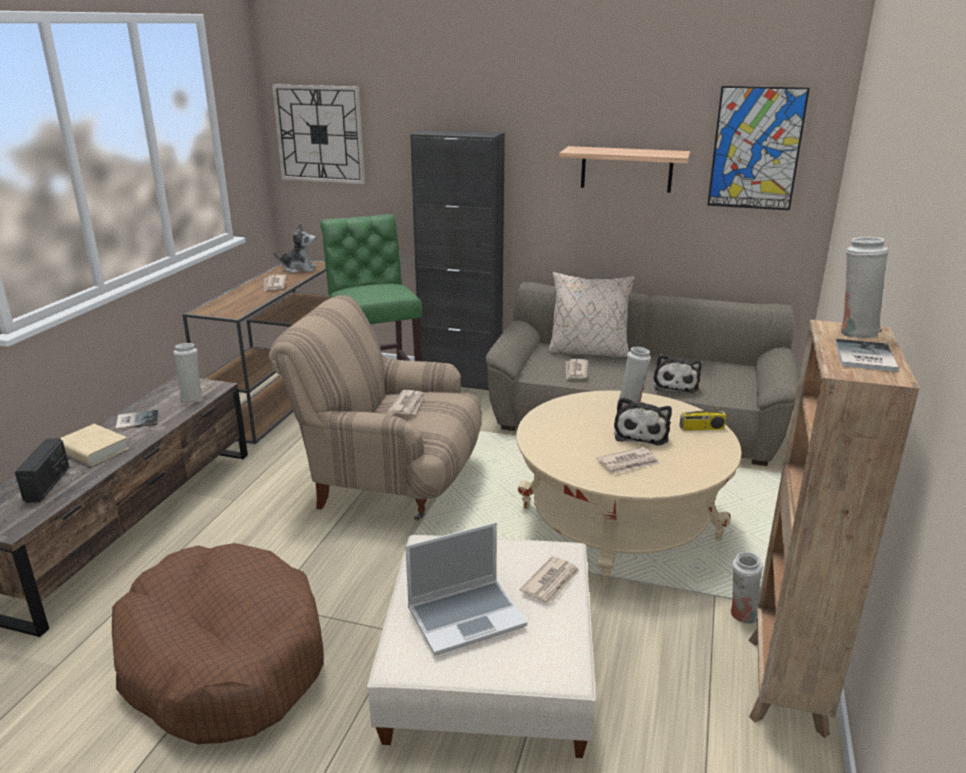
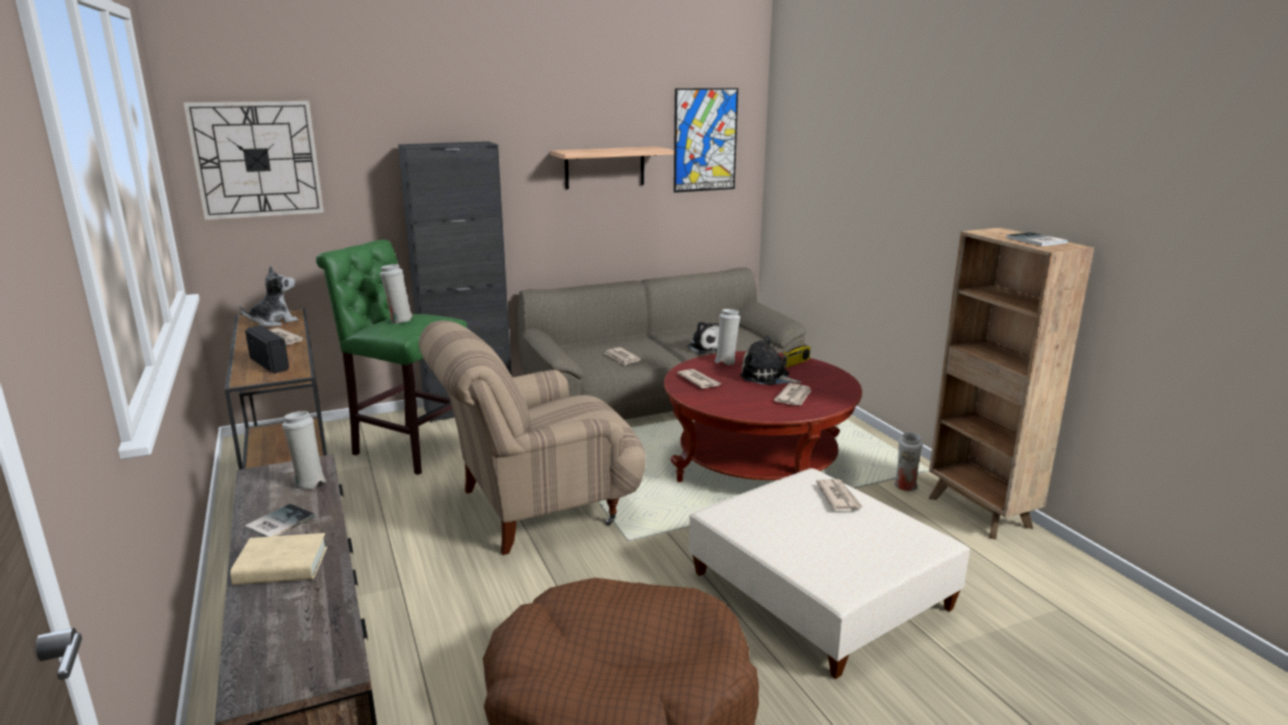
camera: 40 degrees left, 5 degrees down
(48, 484) = (292, 616): radio -> radio (270, 364)
(408, 404) = (560, 413): newspaper -> newspaper (699, 381)
(467, 616) = (828, 541): laptop -> none
(588, 351) = (605, 343): beige pillow -> none
(619, 524) = (757, 465): beige coffee table -> red coffee table
(641, 433) = (767, 377): plush toy -> plush toy turned 150 degrees clockwise
(855, 332) = (998, 232): white vase -> white vase (399, 320)

